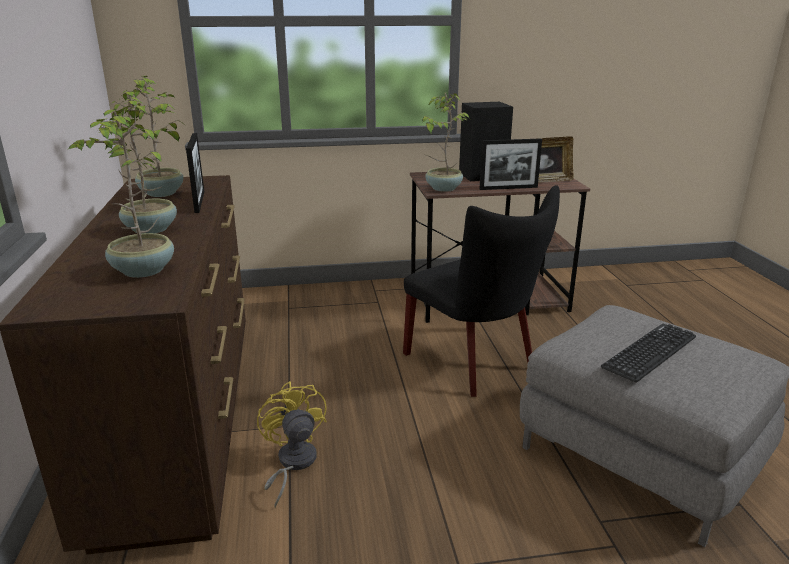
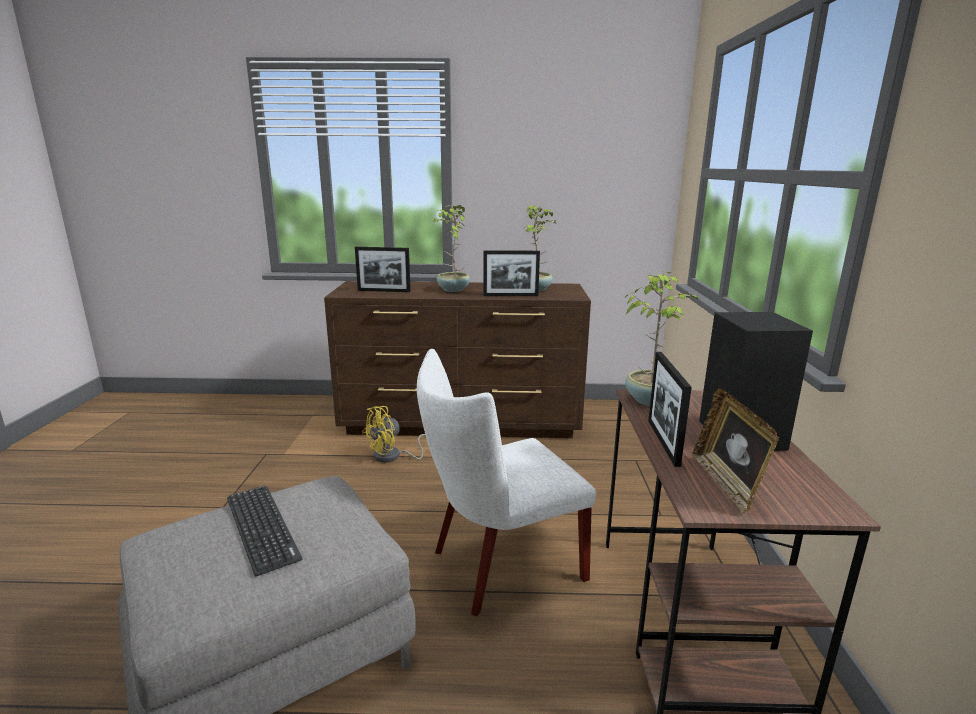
camera: 100 degrees right, 5 degrees down
(142, 271) = (384, 291): potted plant -> picture frame
(292, 464) = (393, 457): yellow fan -> yellow fan turned 150 degrees clockwise
(475, 364) = (499, 566): black chair -> white chair

